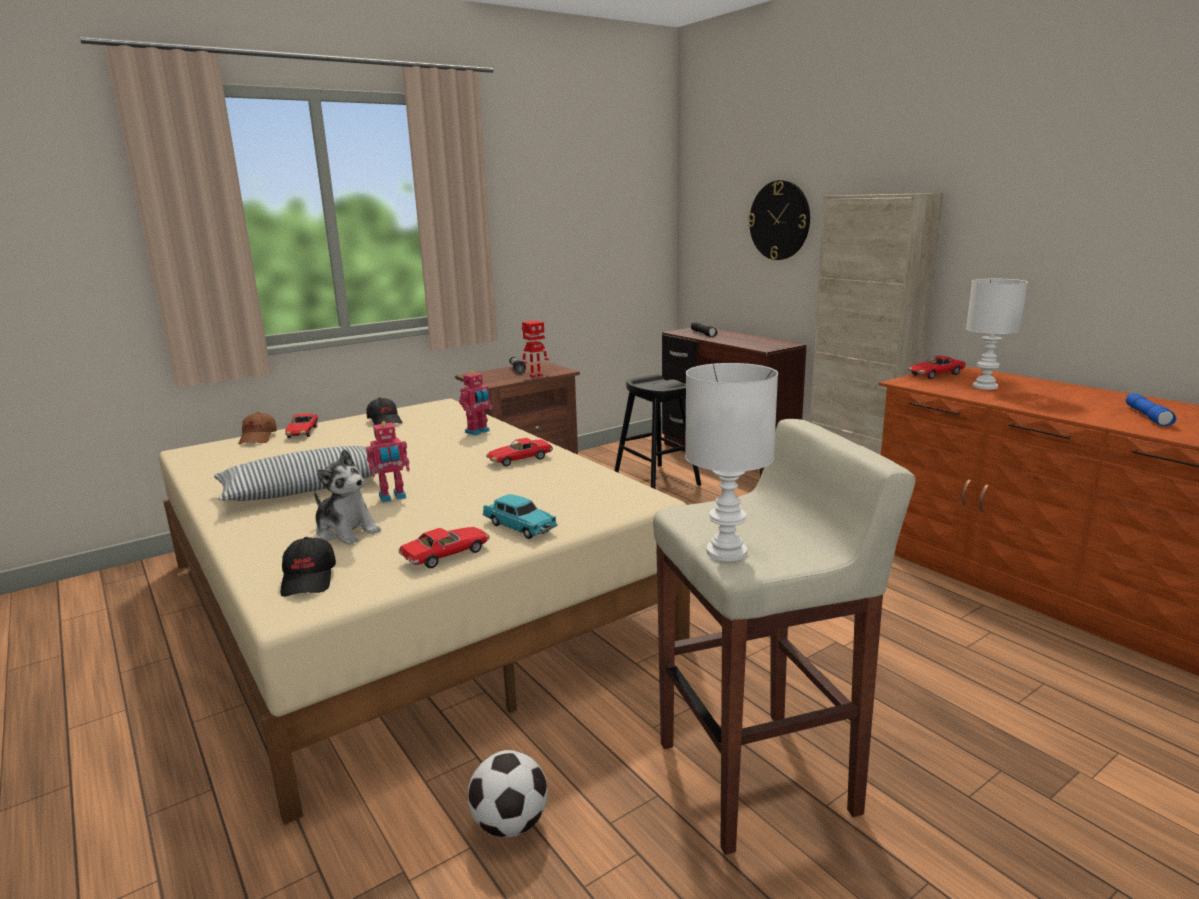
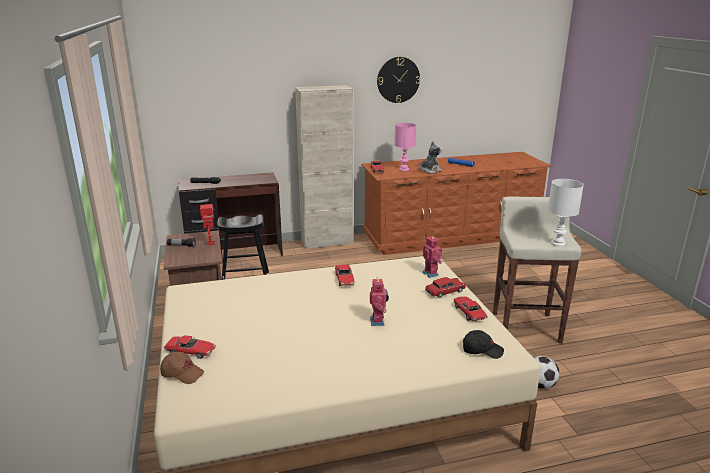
camera: 70 degrees left, 5 degrees up
(305, 489) = (338, 351): pillow -> none
(346, 531) = (423, 338): plush toy -> plush toy (429, 171)
(385, 421) = (205, 315): black cap -> none
(478, 432) = (275, 285): toy robot -> toy robot (431, 274)
(519, 527) = (445, 292): turquoise toy car -> red toy car
(779, 220) = (241, 103): wall clock -> wall clock (398, 80)
(985, 387) = (404, 169): white table lamp -> pink table lamp

